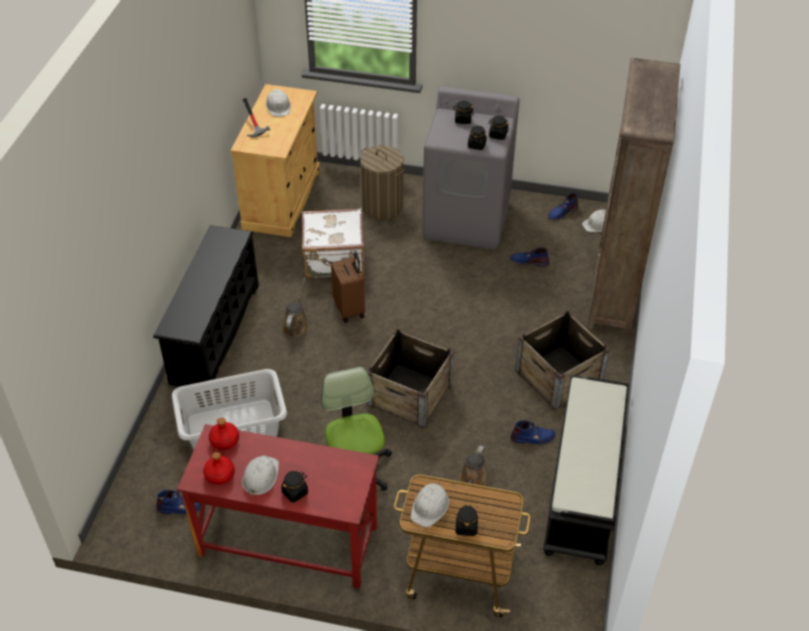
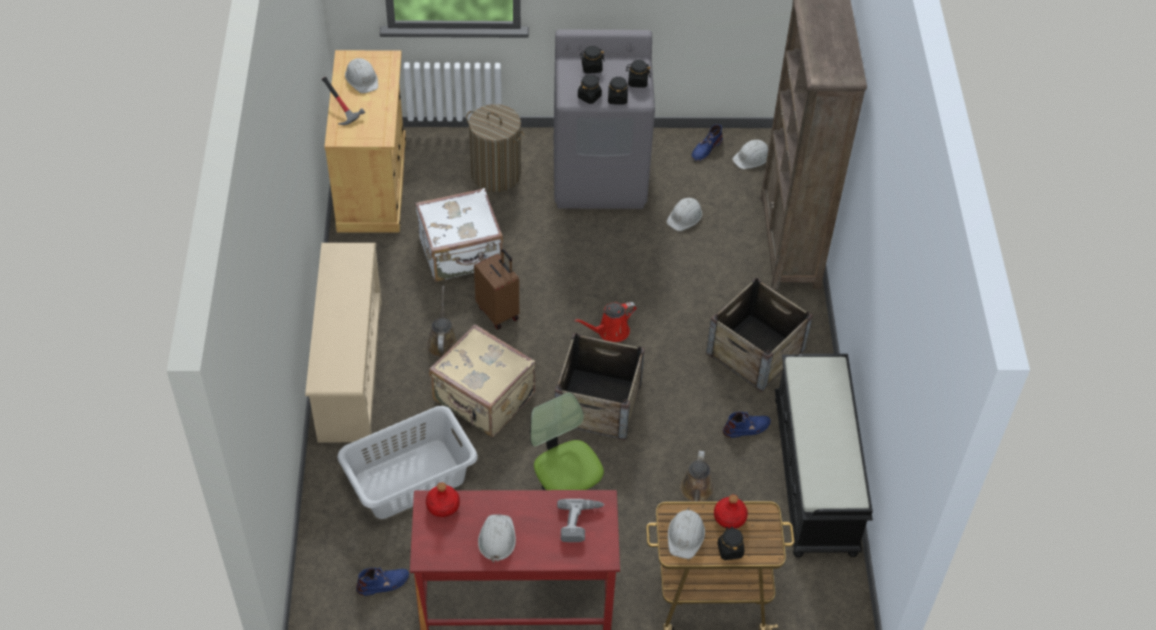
camera: 15 degrees left, 5 degrees up
(214, 333) = (349, 369): black shoe rack -> beige shoe rack
(220, 474) = (451, 545): red bottle -> red bottle (729, 517)
(295, 492) = (540, 548): black jar -> black jar (589, 96)
(314, 374) = (483, 399): none -> beige suitcase
(338, 477) = (580, 522): none -> power drill
(438, 340) = (610, 332): none -> red watering can
(529, 261) = (685, 217): blue boot -> white hard hat

